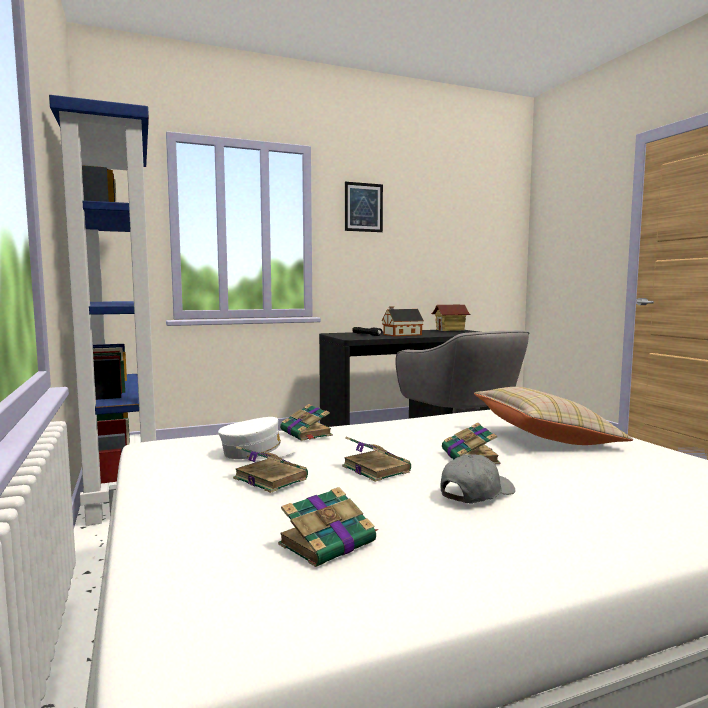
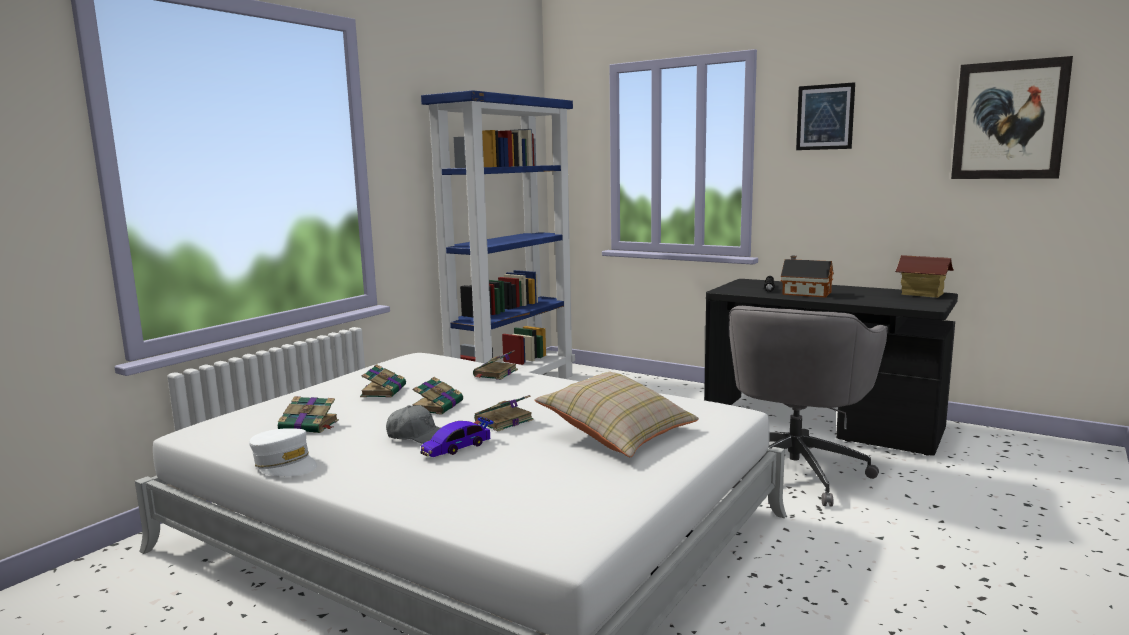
camera: 55 degrees right, 5 degrees up
(257, 452) = (426, 375): white cap -> white cap (285, 464)
(465, 221) = (1009, 120): none -> picture
(533, 485) = (457, 447): none -> toy car

